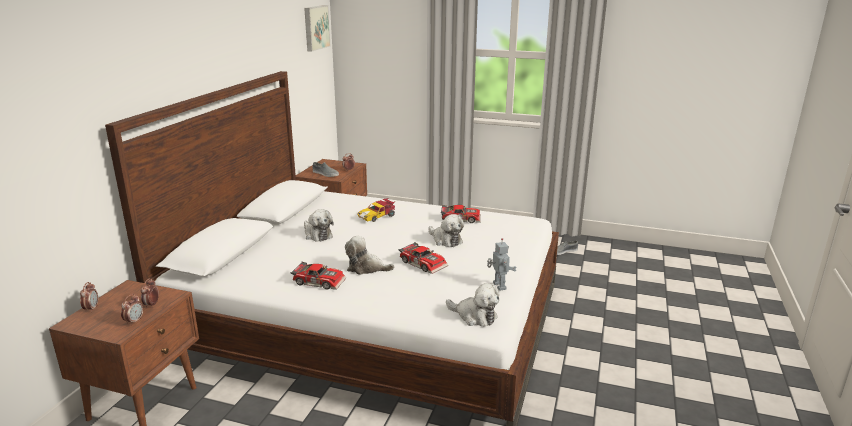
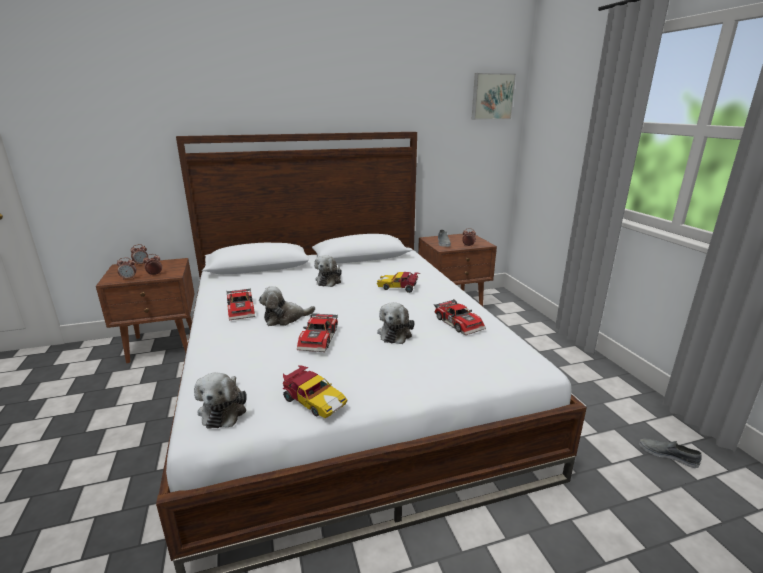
camera: 55 degrees right, 0 degrees up
(366, 268) = (285, 318): plush toy -> plush toy turned 90 degrees counterclockwise
(498, 286) = (313, 401): toy robot -> toy car

